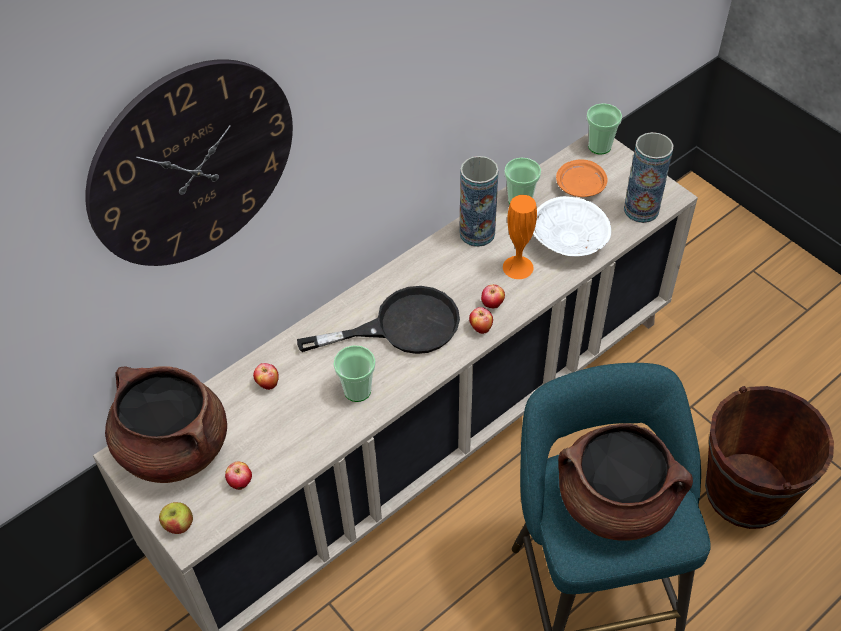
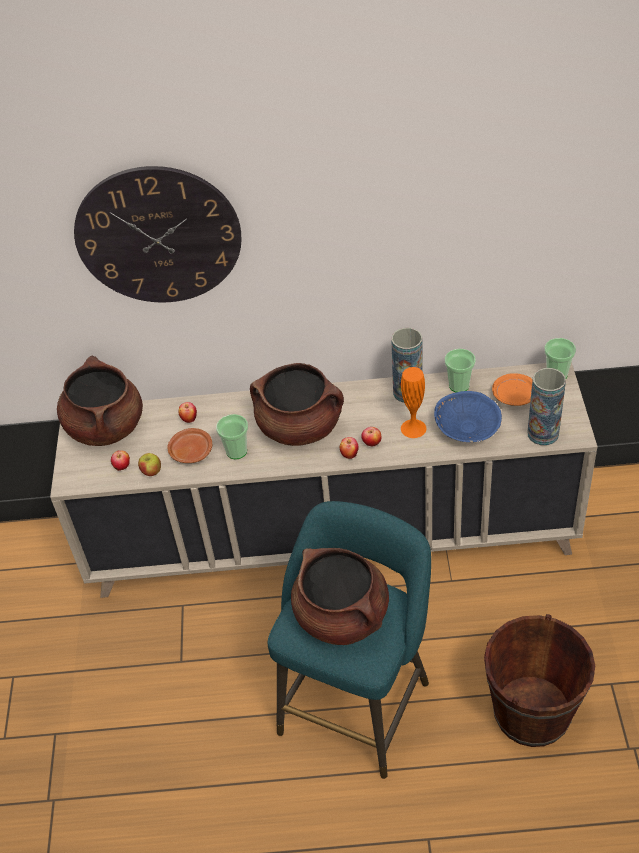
camera: 40 degrees right, 5 degrees down
(179, 525) = (70, 472): apple -> apple (151, 472)
(305, 419) = (191, 451): none -> brown plate
(401, 326) = (300, 427): black frying pan -> brown cooking pot
(569, 241) = (467, 429): white bowl -> blue bowl

